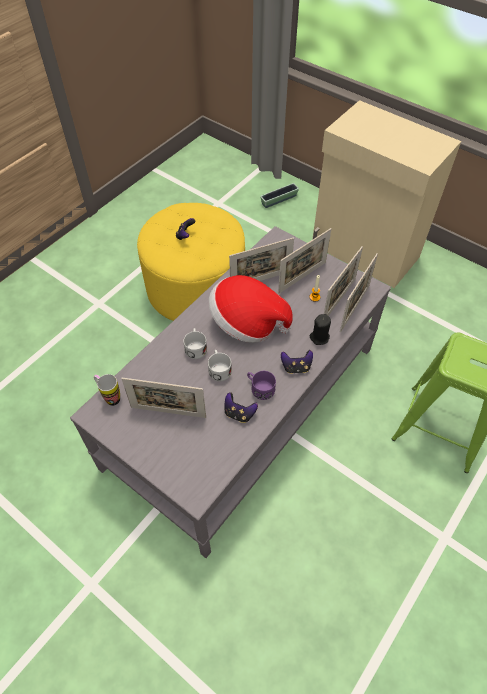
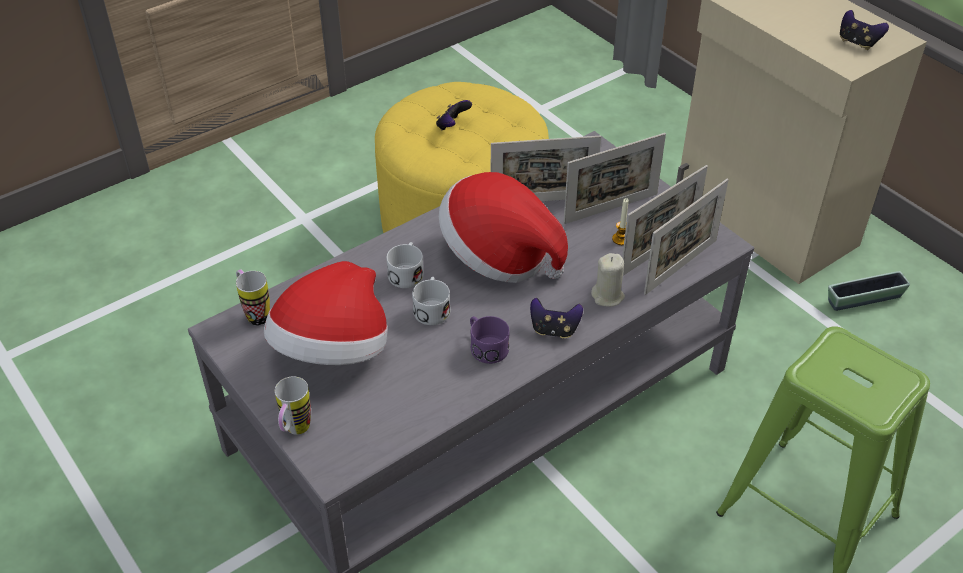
camera: 15 degrees right, 10 degrees down
(163, 475) = (295, 431): none -> mug
(168, 412) = (333, 350): picture frame -> hat
(239, 413) = (440, 374): game controller -> game controller (857, 42)
(279, 200) = (643, 120): planter -> planter (864, 299)
(319, 337) = (608, 296): black candle -> beige candle

